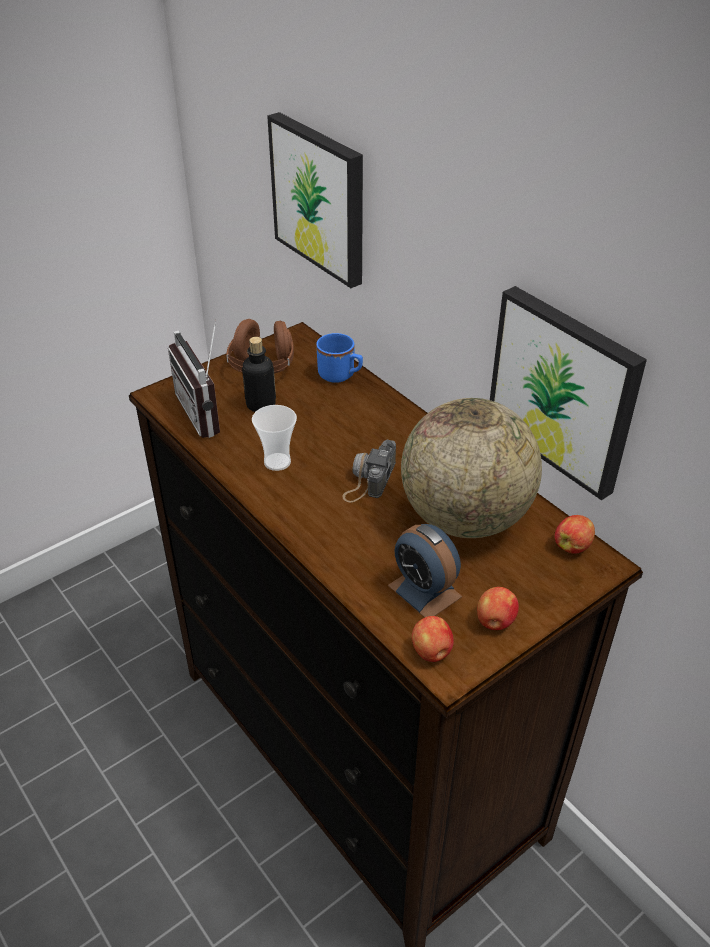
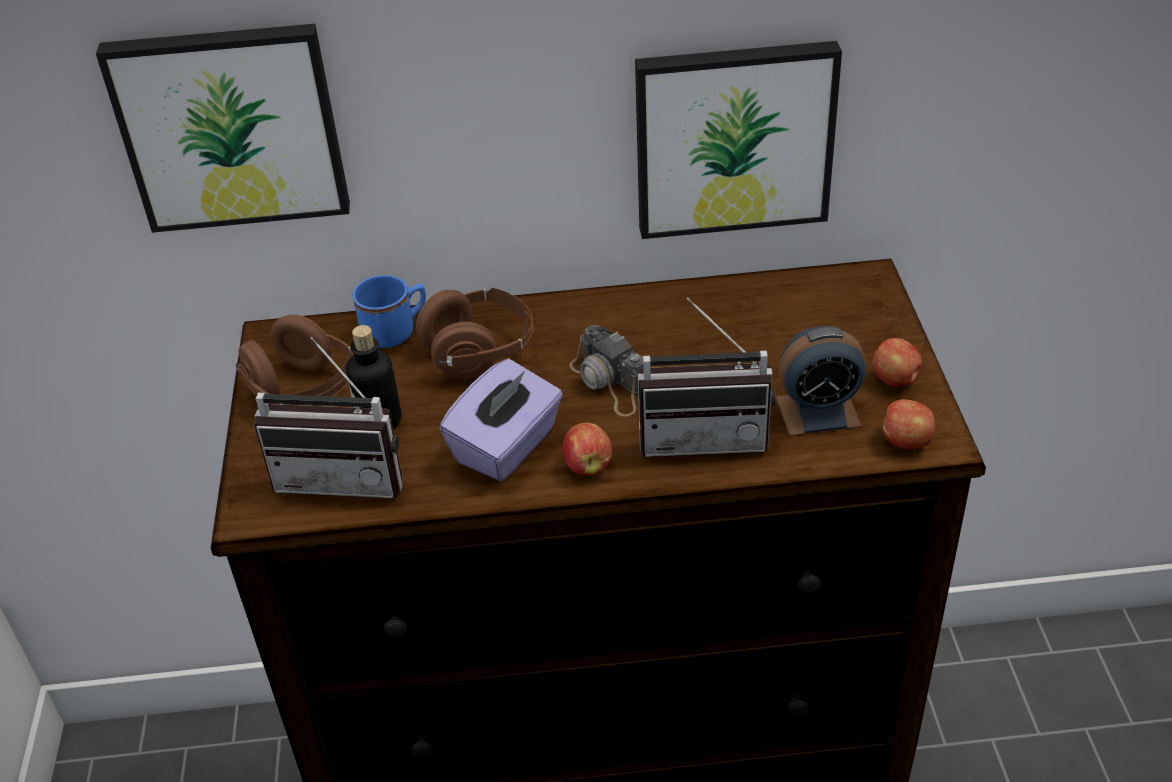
camera: 55 degrees left, 0 degrees up
(277, 462) = (507, 446): cup -> purple tissue box
(351, 415) = (480, 352): none -> brown headphones
(354, 543) = (704, 436): none -> radio
(465, 518) = (733, 337): globe -> none
(572, 546) = (831, 285): apple -> apple (587, 465)

